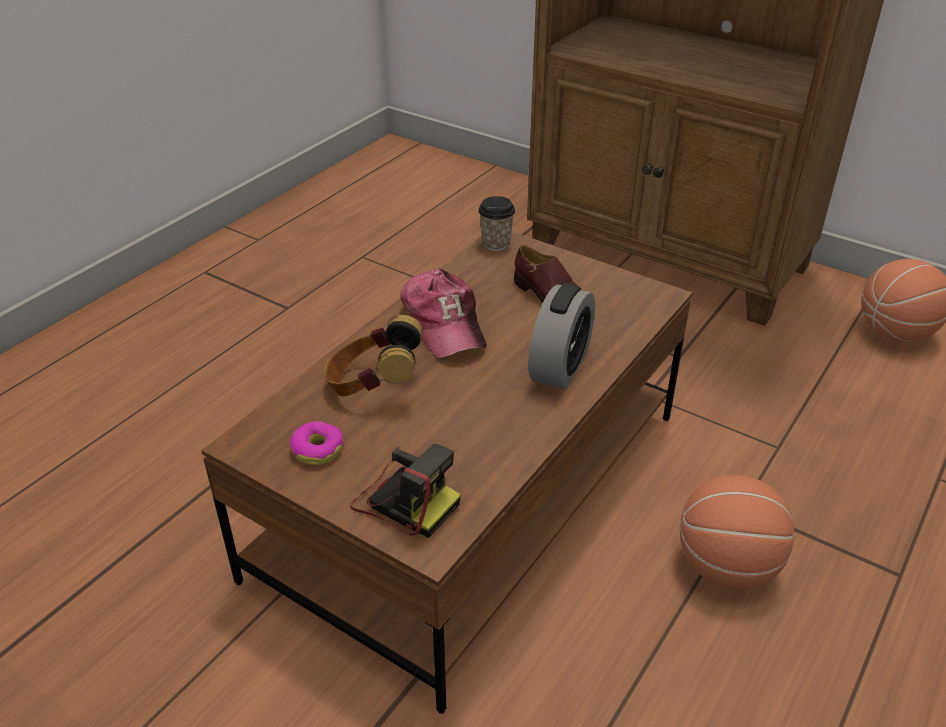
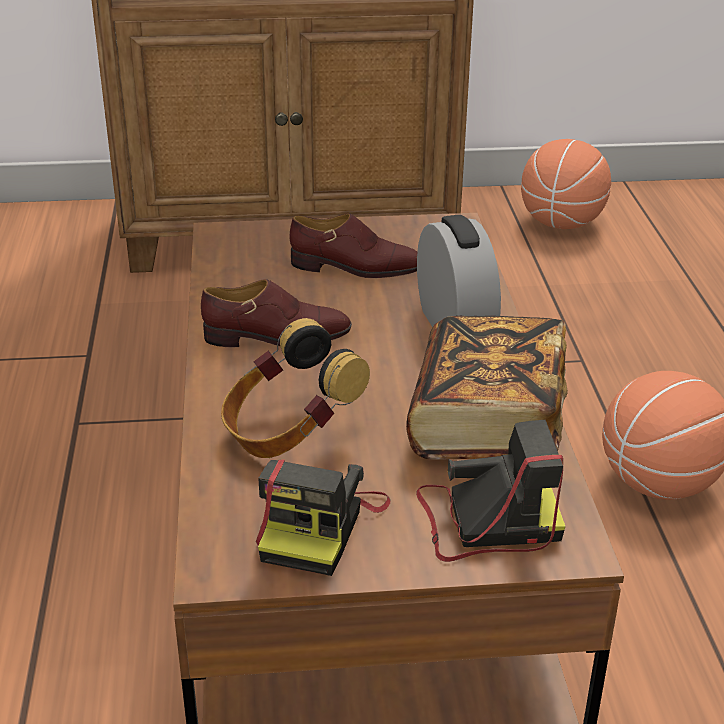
camera: 40 degrees left, 5 degrees down
(317, 449) = (319, 525): donut -> camera
(444, 323) = (277, 337): cap -> brown shoe
(491, 441) = (487, 422): none -> book
(496, 244) = (221, 239): cup -> none

